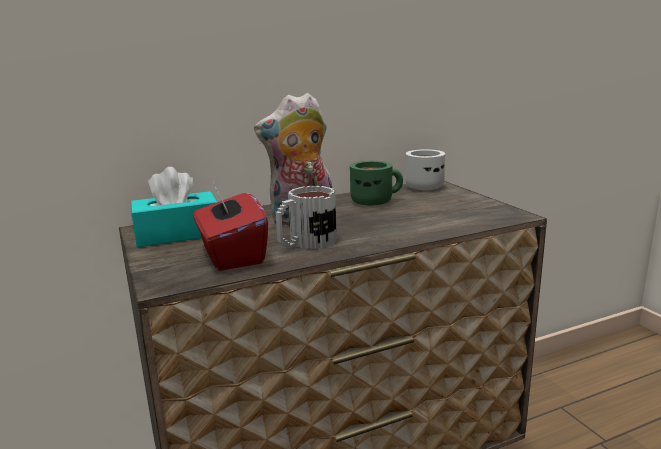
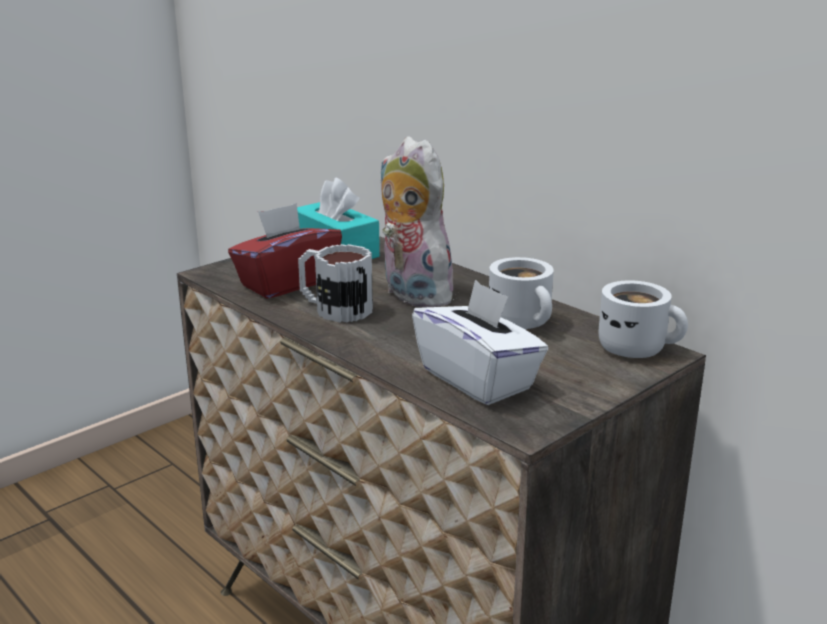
camera: 70 degrees right, 5 degrees up
(374, 201) = (524, 322): green mug -> white mug
(450, 218) = (478, 379): none -> white tissue box

